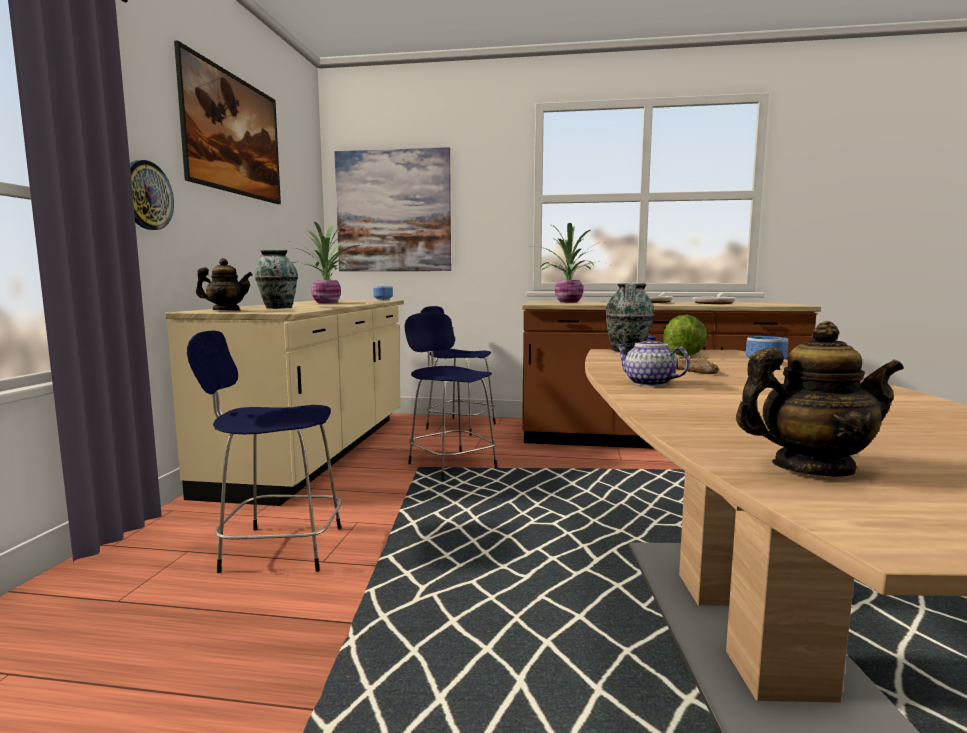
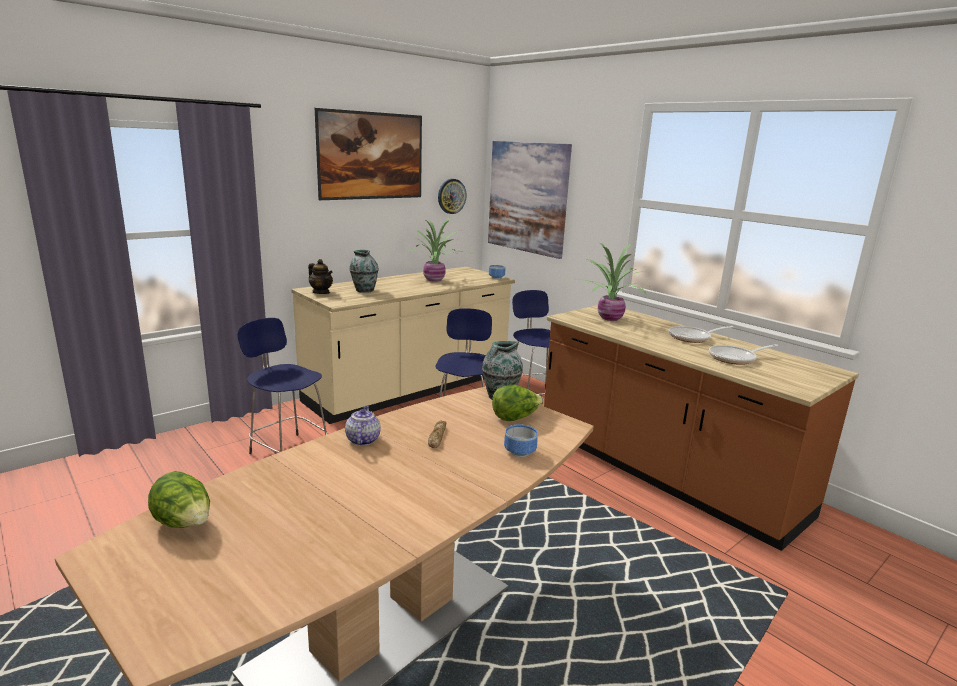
camera: 40 degrees right, 10 degrees up
(146, 195) = (284, 216): wall clock -> wall clock (451, 196)
(811, 468) = (184, 524): teapot -> lettuce

